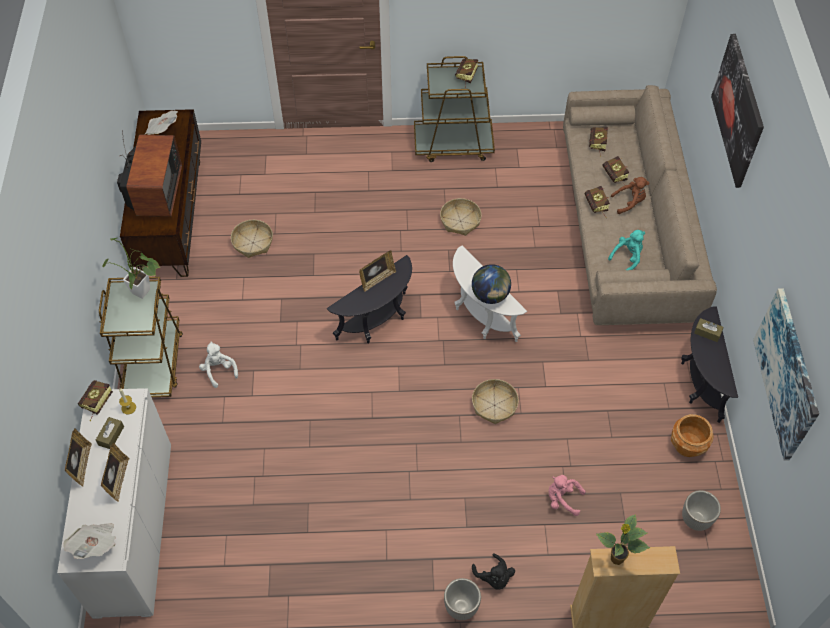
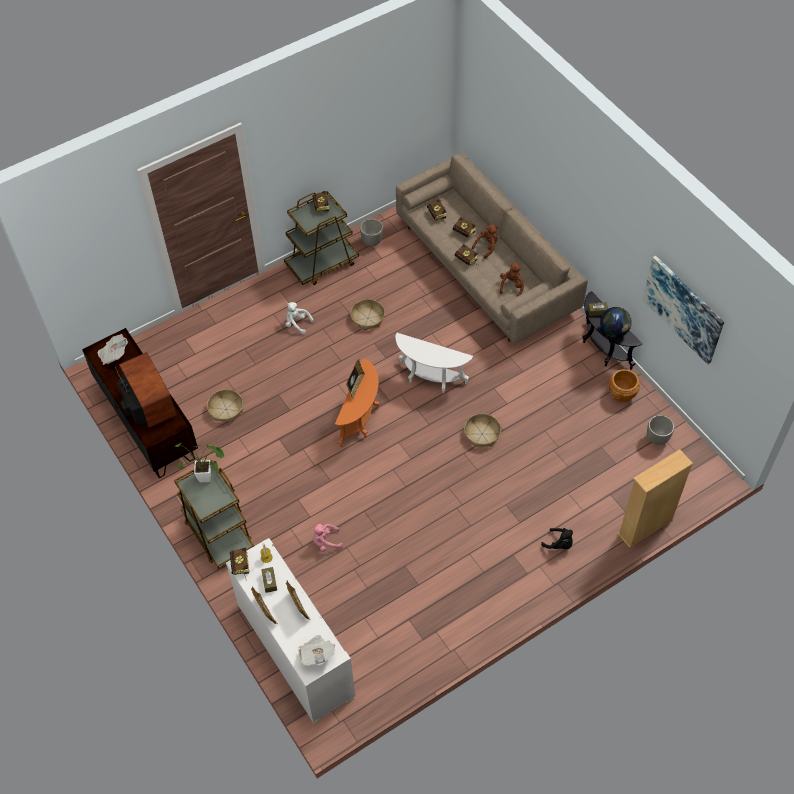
camera: 30 degrees left, 0 degrees up
(219, 370) = (272, 513): white plush toy -> white plush toy (297, 323)
(377, 322) = (361, 419): black side table -> orange side table
(461, 608) = (552, 574): planter -> planter (372, 242)
(490, 295) = (441, 357): globe -> globe (614, 331)
(562, 499) = (568, 471): pink plush toy -> pink plush toy (326, 542)
(616, 559) = (652, 475): potted plant -> none
(627, 257) = (511, 286): turquoise plush toy -> brown plush toy
(738, 110) = (554, 150): picture -> none

